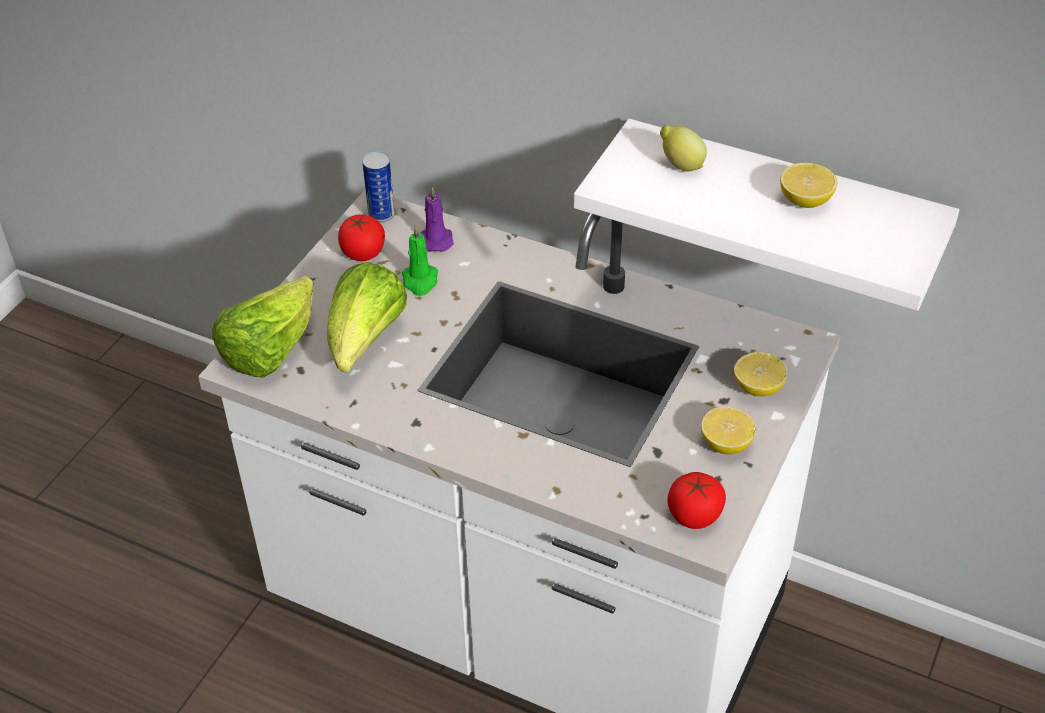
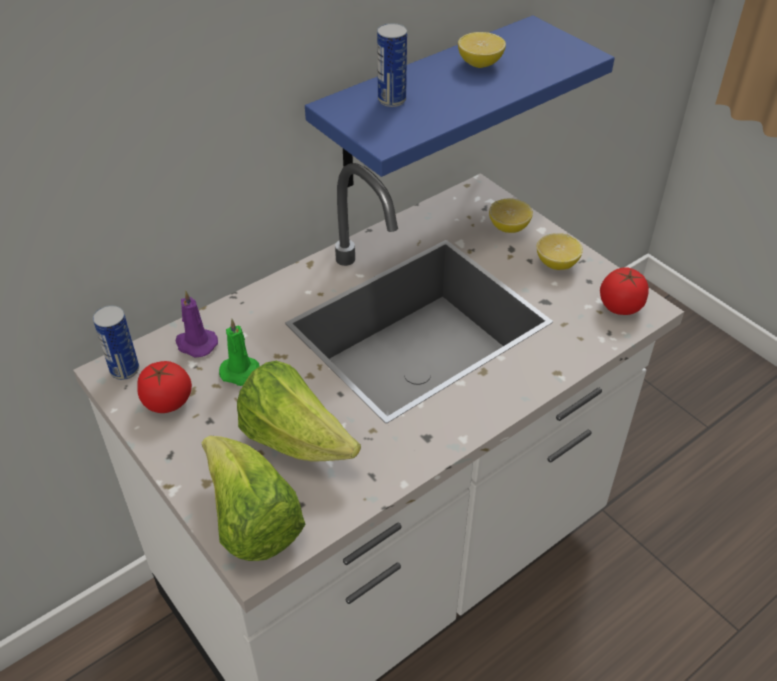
camera: 65 degrees left, 0 degrees up
(680, 165) = (391, 100): lemon -> can
(780, 211) = (424, 105): white shelf -> blue shelf

